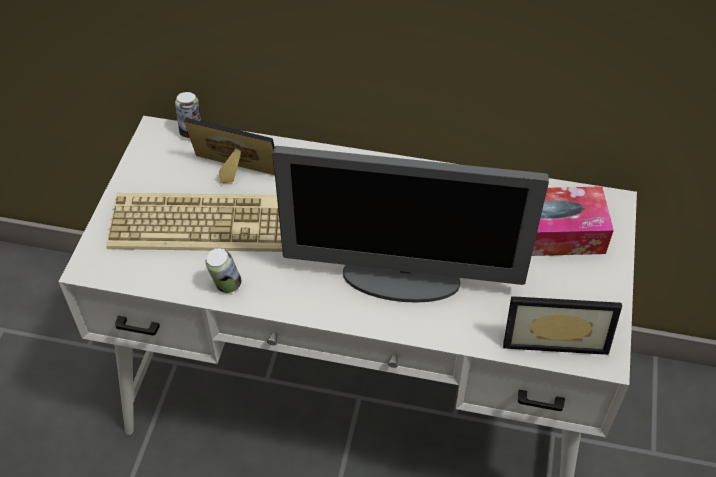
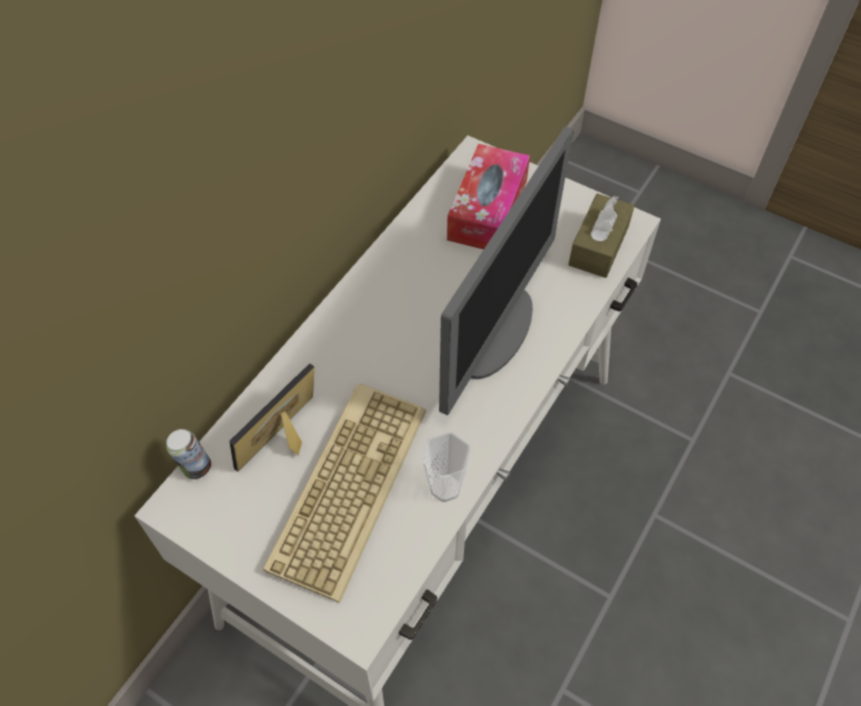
camera: 70 degrees left, 5 degrees up
(226, 286) = (445, 487): can -> cup
(554, 335) = (598, 246): picture frame -> brown tissue box

